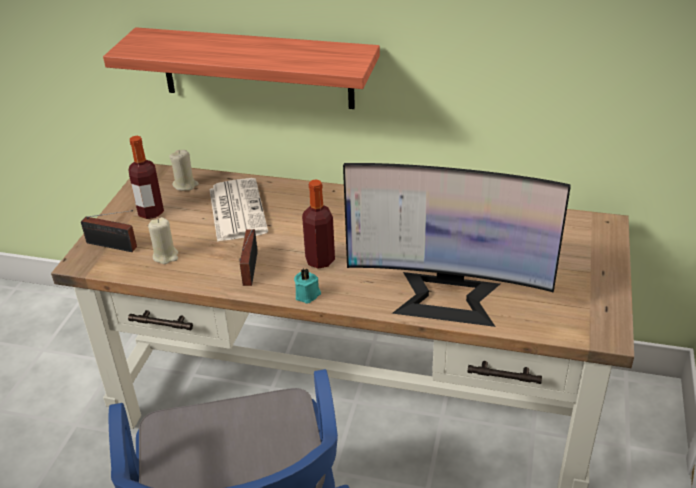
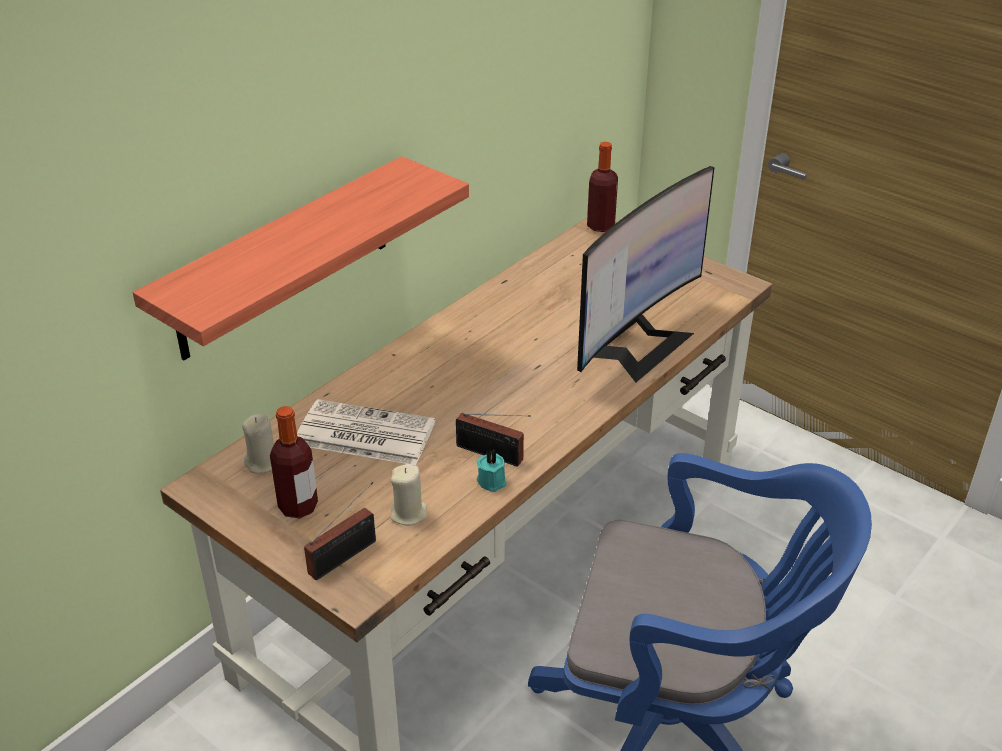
camera: 65 degrees left, 0 degrees up
(308, 295) = (569, 425): turquoise candle -> turquoise candle (492, 480)
(320, 260) = (516, 401): bottle -> bottle (600, 226)

